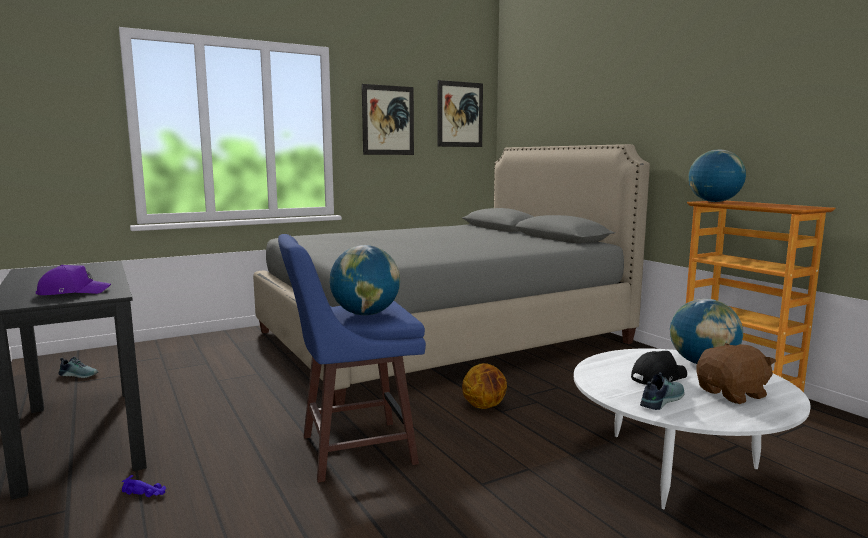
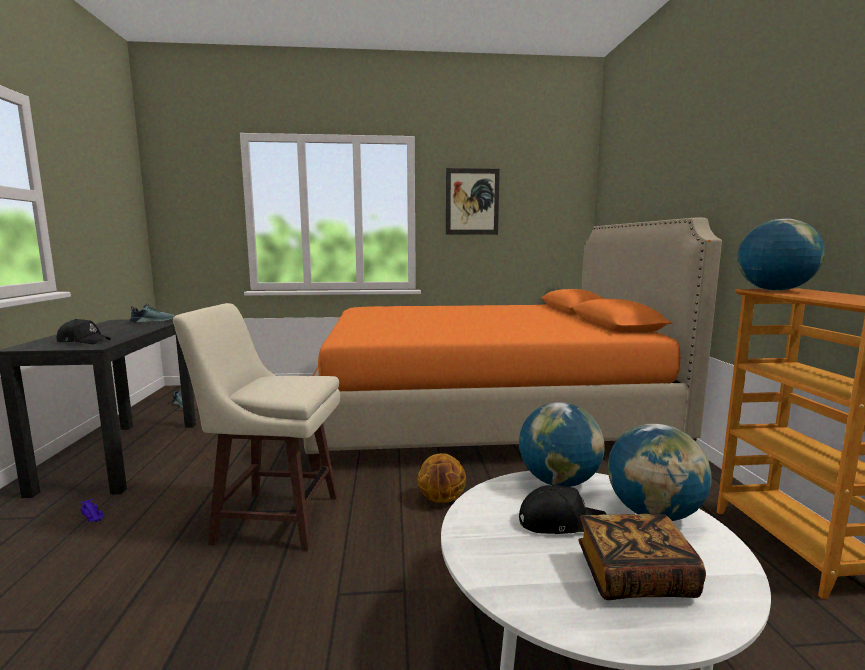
camera: 25 degrees right, 0 degrees up
(73, 292) = (84, 341): purple cap -> black cap
(353, 450) = (274, 518): blue stool -> beige stool
(365, 314) = (271, 388): globe -> globe (558, 482)
(441, 337) = (482, 415): grey bed -> orange bed
(460, 114) = (551, 194): picture -> none
(660, 400) = (513, 558): shoe -> shoe (153, 321)
(732, 394) = (634, 577): brown plush toy -> book

